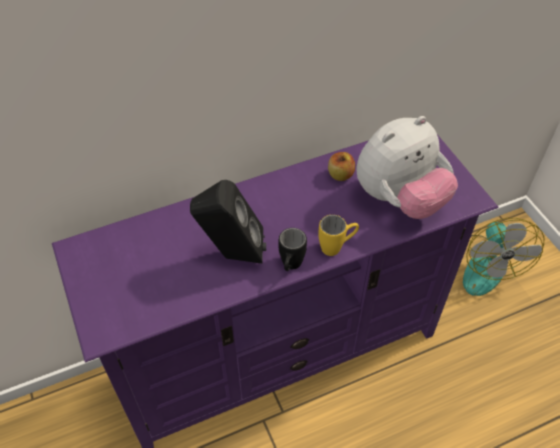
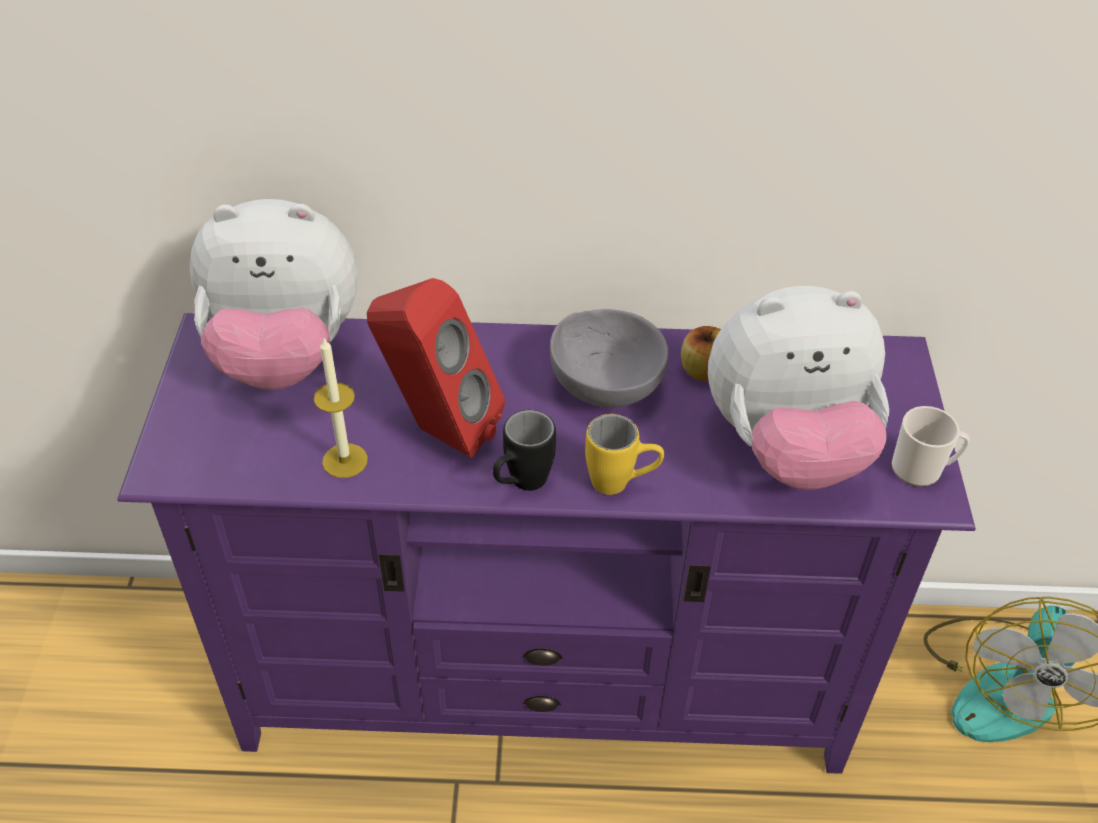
camera: 25 degrees right, 5 degrees down
(126, 246) = (285, 356): none -> plush toy
(195, 290) = (345, 460): none -> candle
(232, 255) = (438, 430): black speaker -> red speaker
(298, 199) = (605, 383): none -> grey bowl
(462, 187) = (922, 469): none -> mug

